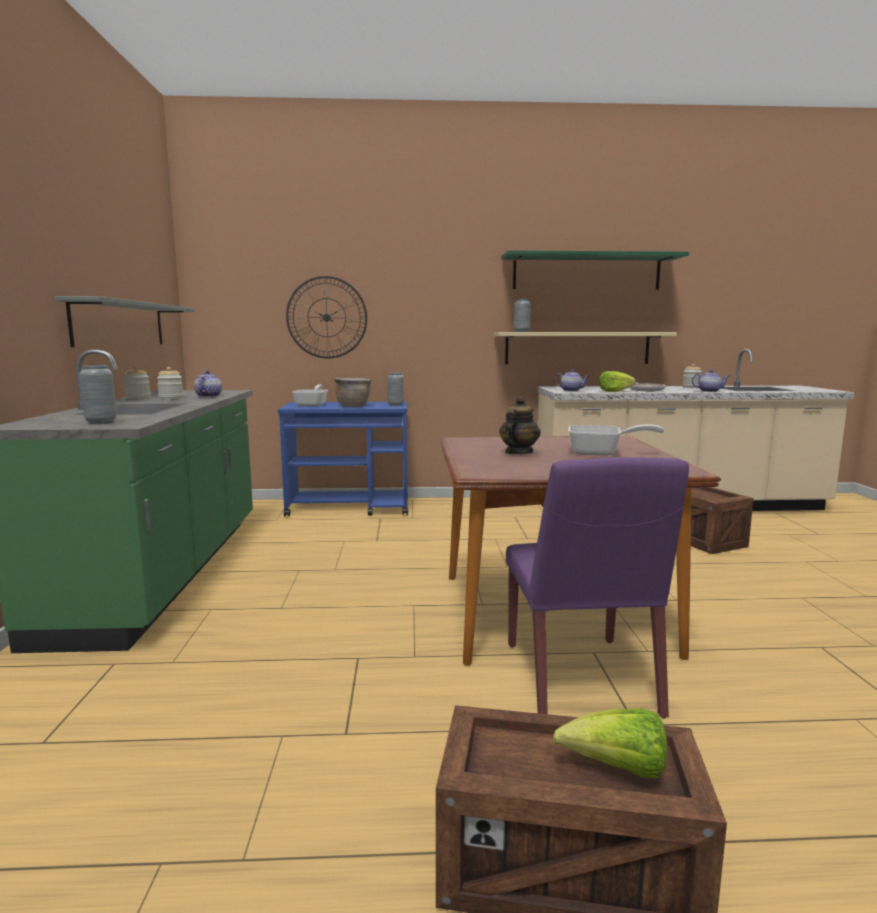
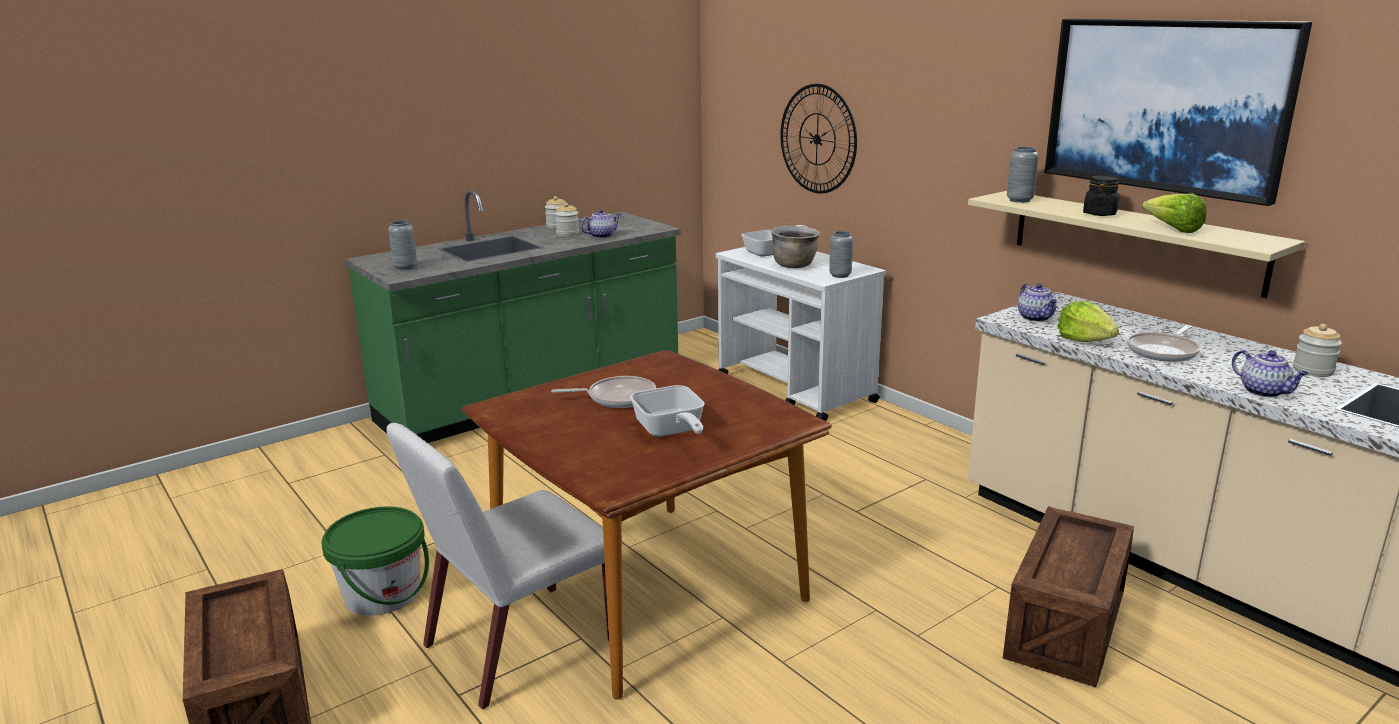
camera: 55 degrees right, 10 degrees up
(120, 324) = (567, 148): grey shelf -> none
(350, 507) = (796, 389): blue cart -> white cart
(417, 728) = (383, 594): none -> green bucket
(518, 453) = (617, 397): teapot -> frying pan
(571, 331) = (1099, 213): none -> black jar
(580, 679) = (518, 645): purple chair -> white chair
(586, 272) = (1166, 105): green shelf -> picture
(616, 769) = (234, 649): lettuce -> lettuce (1173, 230)

